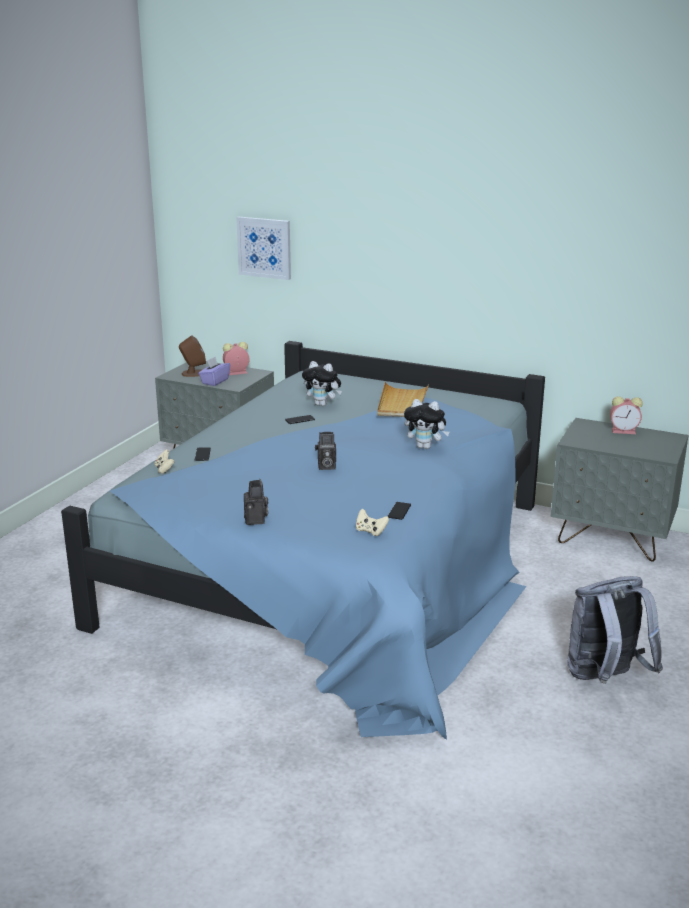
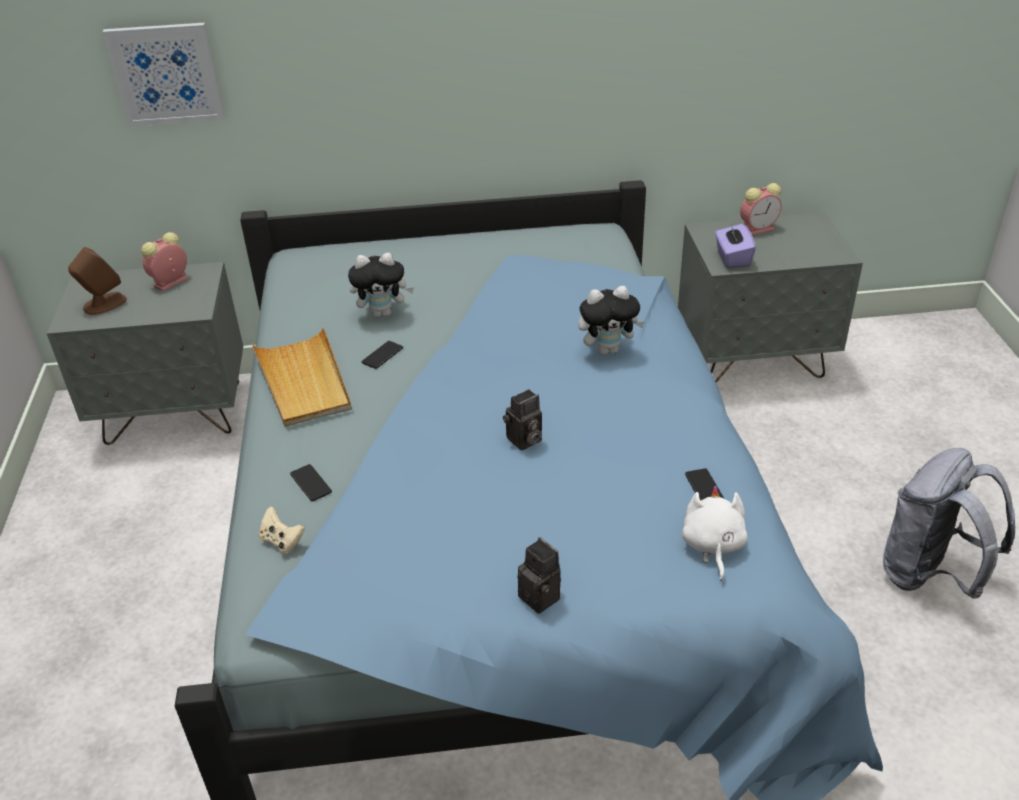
camera: 30 degrees left, 15 degrees up
(215, 381) = (153, 310): purple tissue box -> purple tissue box (732, 258)
(370, 531) = (712, 546): beige game controller -> white plush toy
(402, 403) = (494, 277): beige tray -> beige tray (303, 381)

